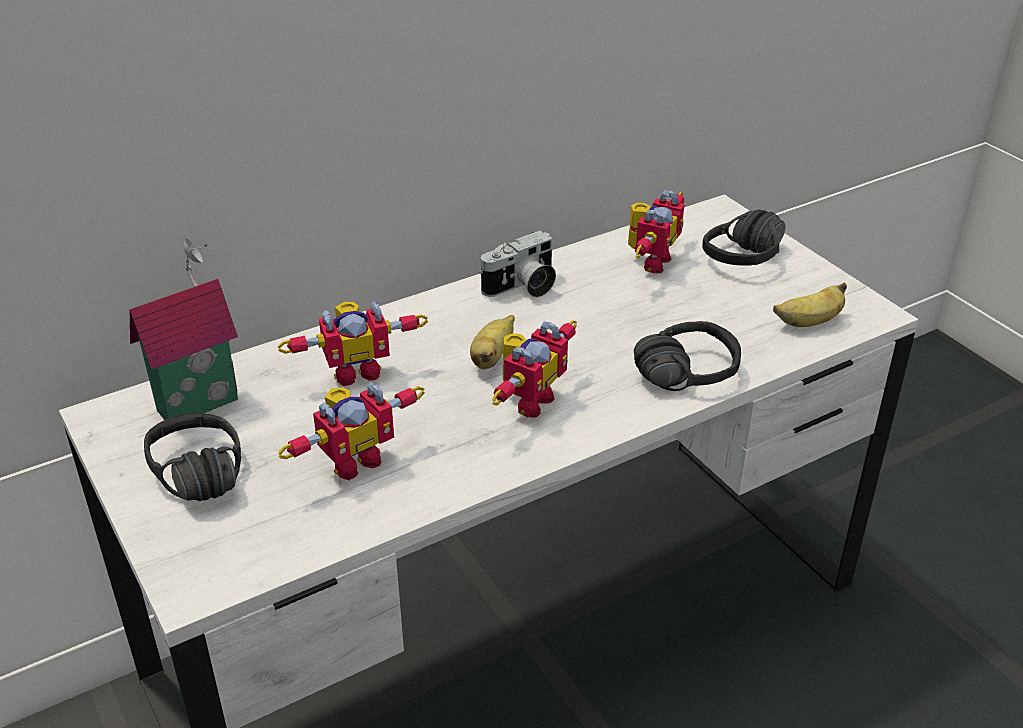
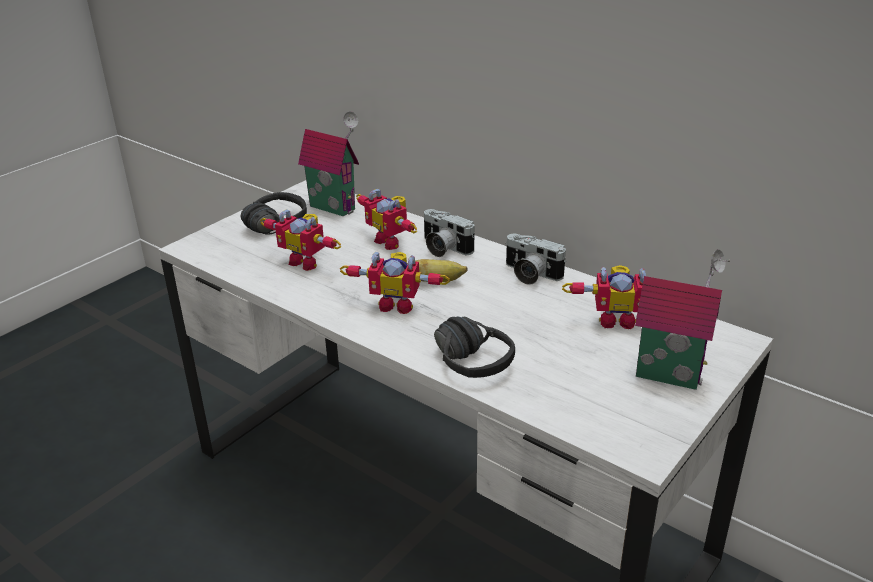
camera: 70 degrees right, 5 degrees down
(410, 333) = (443, 248): none -> camera
(756, 262) = (669, 373): black headphones -> toy house
(808, 322) = (594, 415): banana -> none

